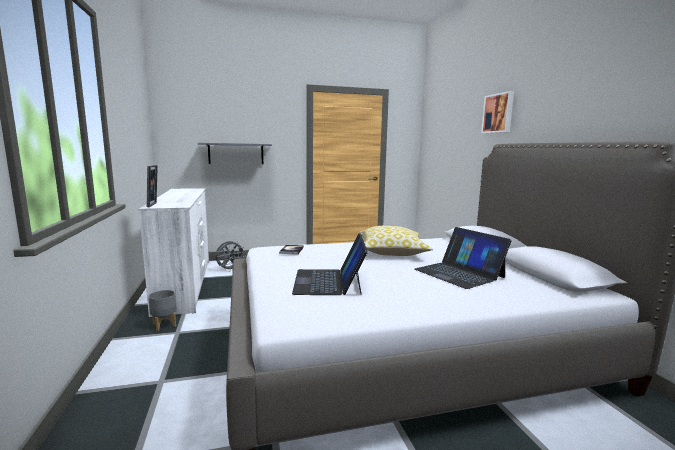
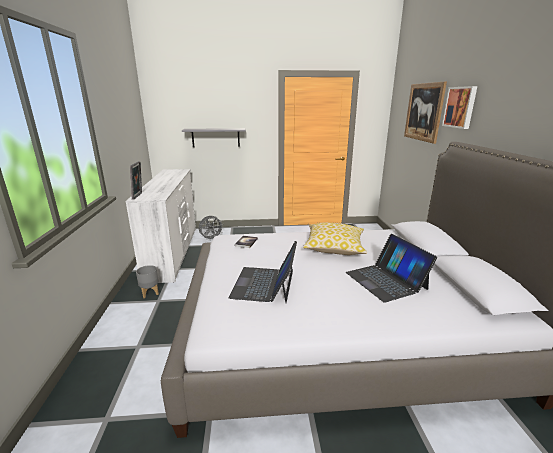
camera: 10 degrees right, 10 degrees up
(459, 124) = (424, 112): none -> picture

